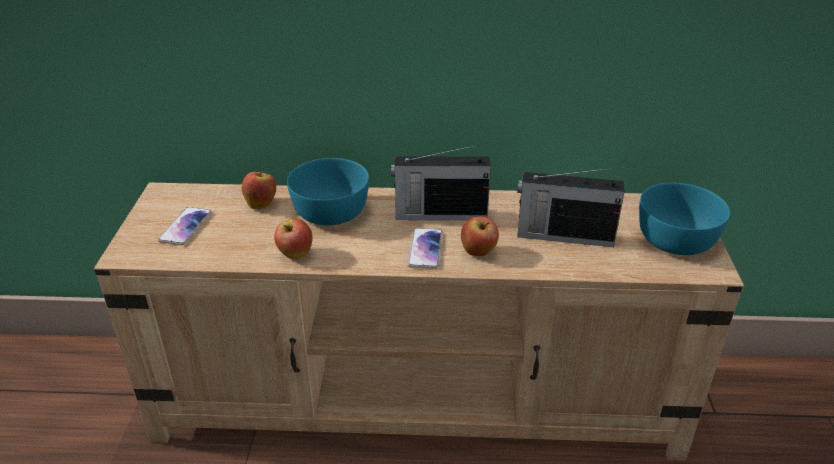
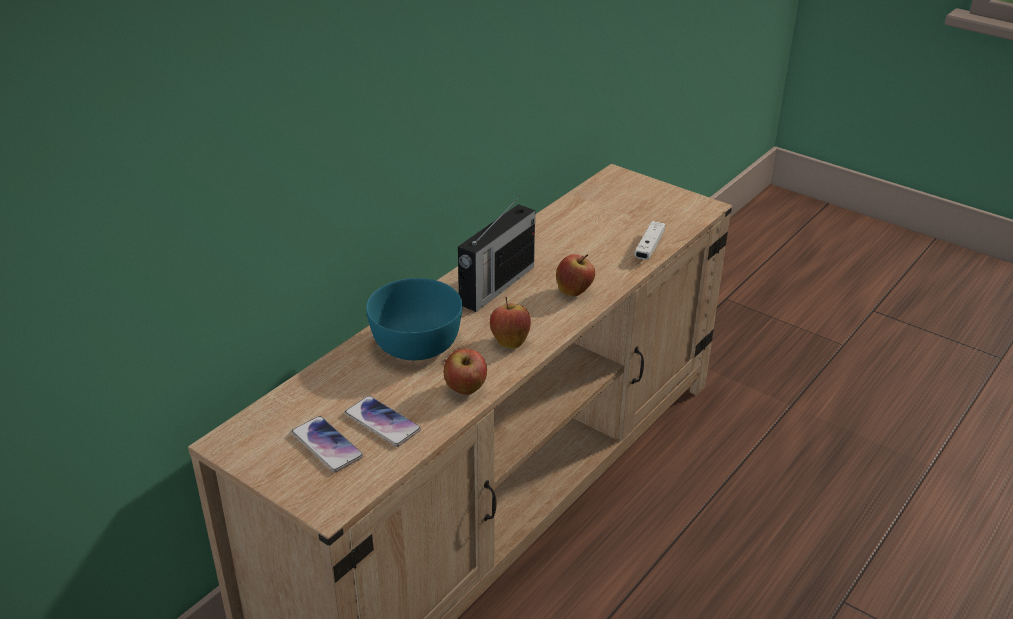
camera: 55 degrees left, 0 degrees up
(261, 204) = (346, 380): apple -> apple (510, 341)
(425, 249) = (539, 315): phone -> phone (382, 422)
(563, 236) = (597, 243): radio -> none
(597, 264) = (649, 247): none -> white game controller
(677, 239) = (656, 201): turquoise bowl -> none

